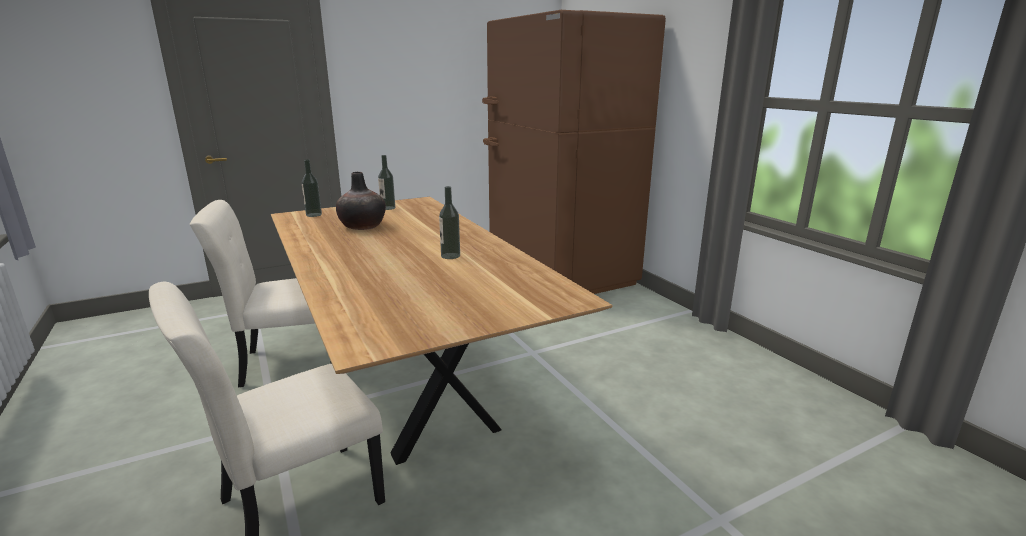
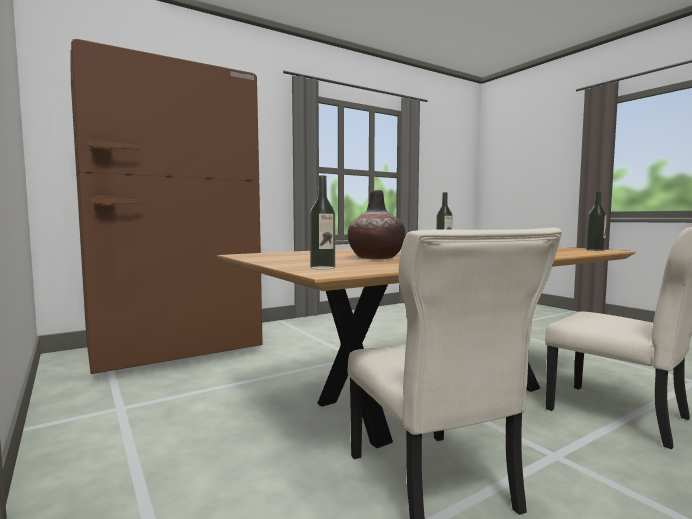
camera: 95 degrees left, 15 degrees down
(388, 208) = (282, 258): bottle -> bottle (595, 250)

